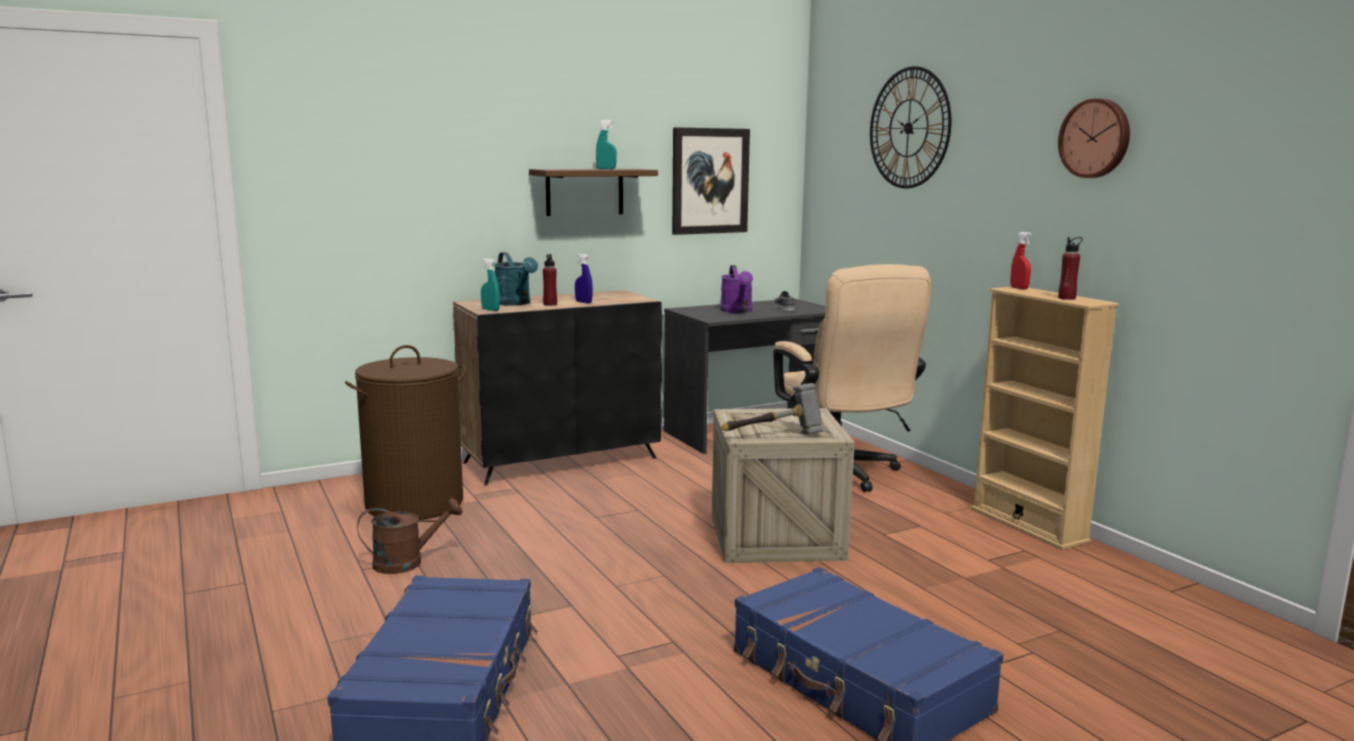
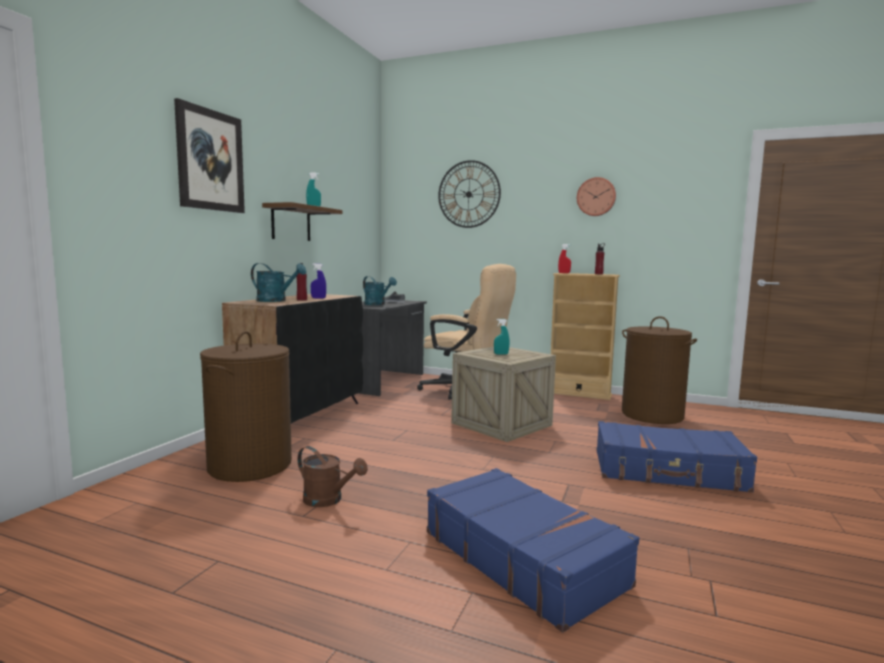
camera: 40 degrees left, 5 degrees down
(407, 562) = (328, 500): brown watering can -> brown watering can turned 90 degrees clockwise
(490, 310) = (275, 304): turquoise spray bottle -> turquoise spray bottle (501, 354)
(710, 181) = (346, 223): picture -> picture (210, 160)
(737, 311) = (377, 304): purple watering can -> turquoise watering can
(774, 436) = (519, 358): hammer -> none
(1075, 597) = (651, 415): none -> brown laundry basket

